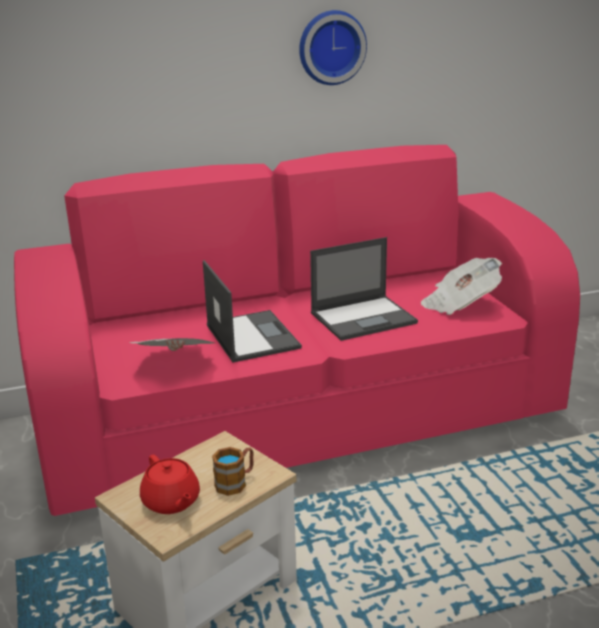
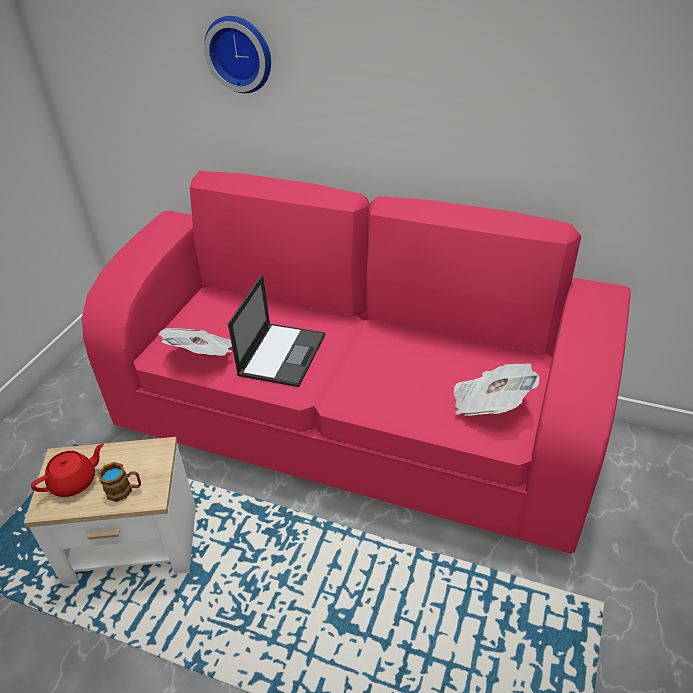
camera: 40 degrees right, 15 degrees up
(171, 502) = (75, 482): red teapot -> red teapot turned 135 degrees counterclockwise
(331, 47) = (453, 86): wall clock -> wall clock (240, 53)
(364, 318) = (387, 378): laptop -> none

